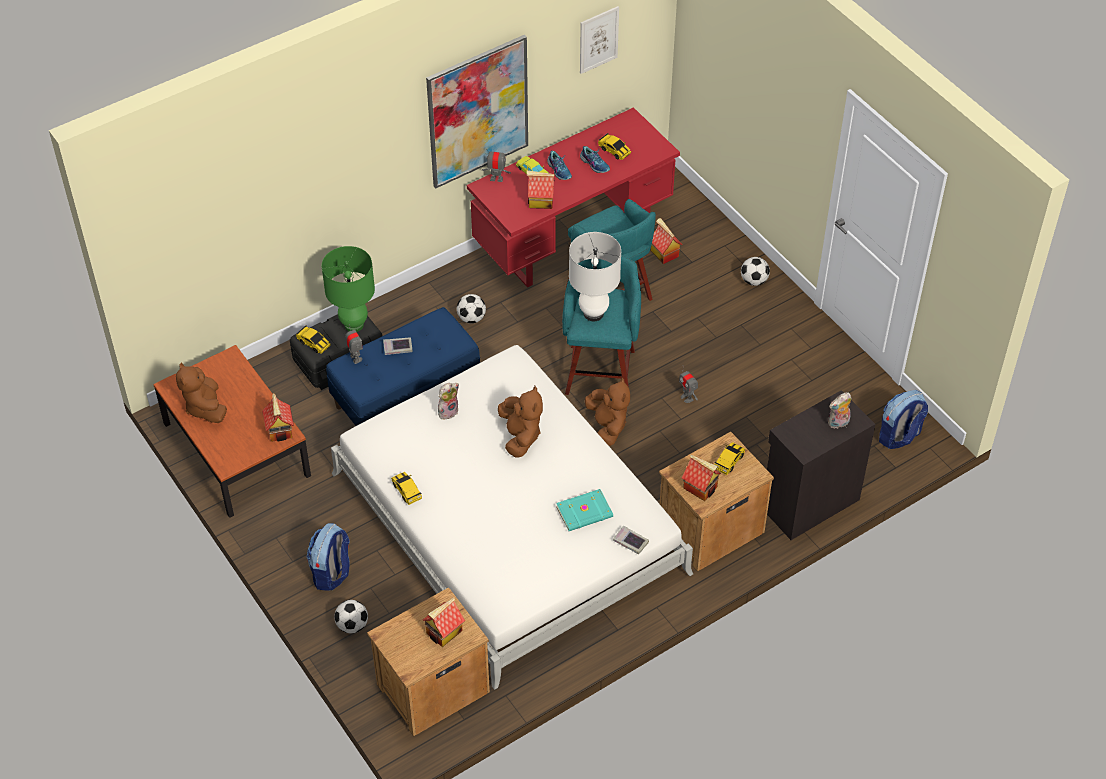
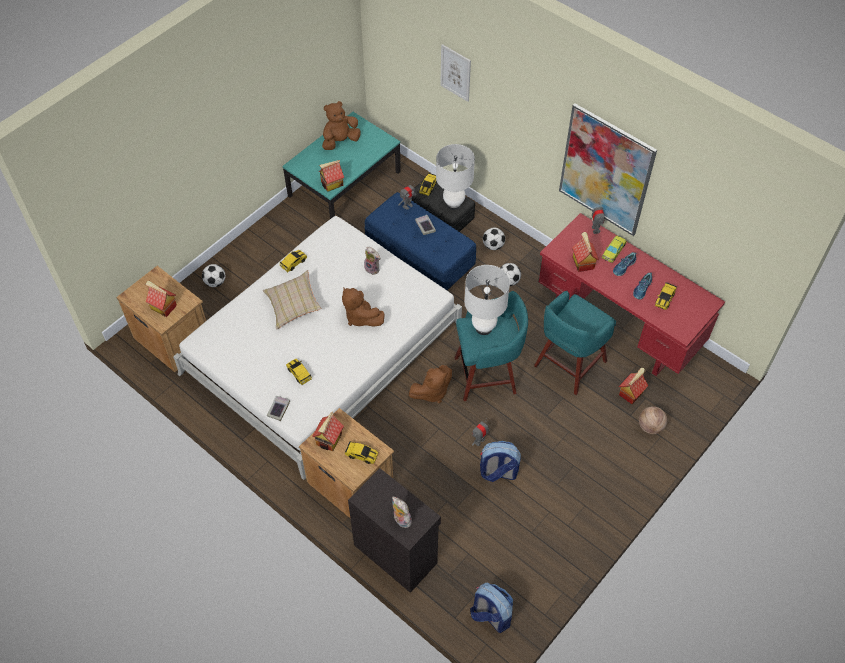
camera: 75 degrees right, 5 degrees up
(237, 449) = (344, 184): brown coffee table -> turquoise coffee table
(332, 573) = (255, 260): backpack -> backpack (498, 472)
(354, 325) = (453, 204): green table lamp -> white table lamp
(477, 502) = (293, 305): none -> beige pillow
(520, 436) = (360, 317): brown plush toy -> brown plush toy turned 75 degrees clockwise
(585, 513) = (299, 373): turquoise book -> toy car
(598, 39) = (716, 219): picture -> picture (455, 72)
(711, 250) = (650, 427): none -> basketball
(754, 281) = (628, 466): football -> football (493, 246)

